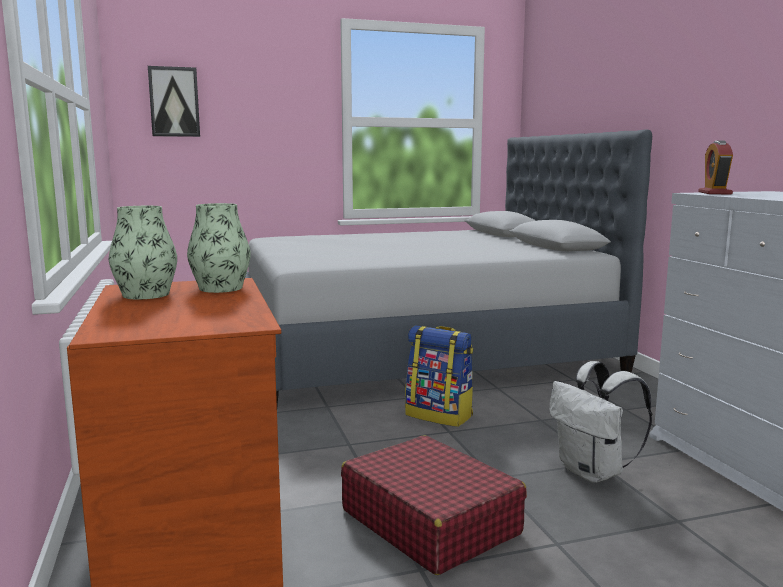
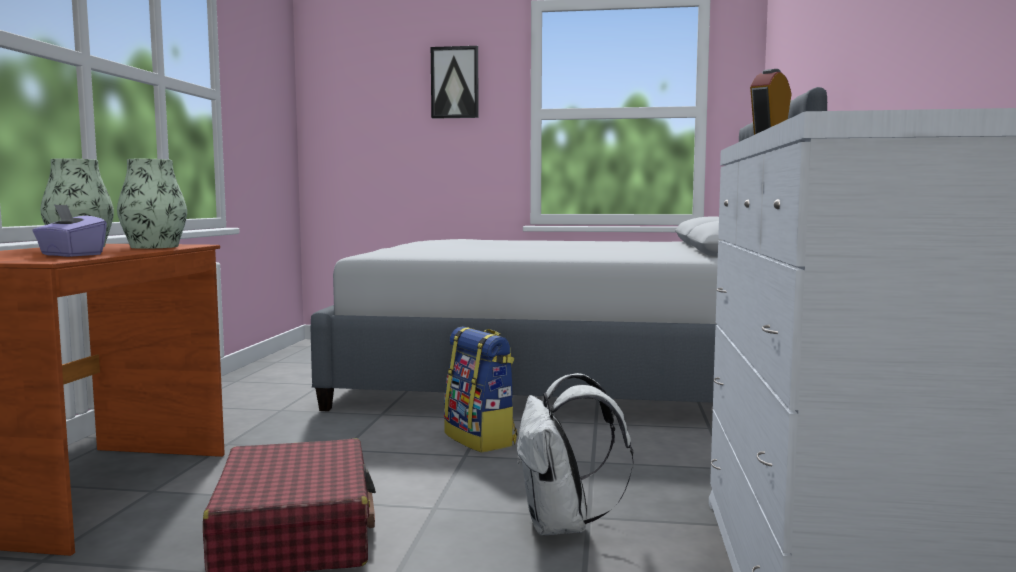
camera: 25 degrees right, 5 degrees down
(174, 102) = (357, 100): picture -> picture (455, 82)
(224, 312) = (71, 255): none -> purple tissue box

